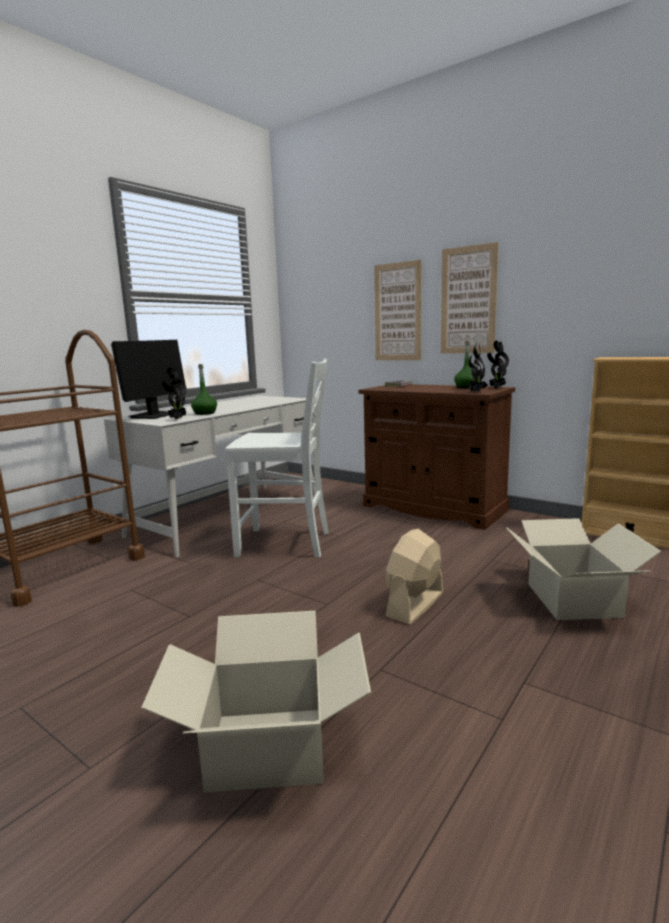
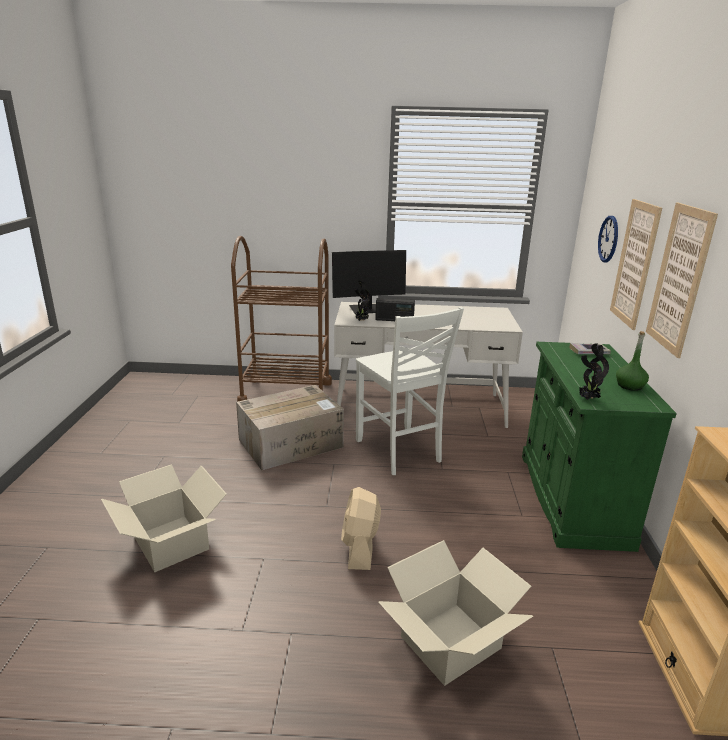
camera: 55 degrees right, 10 degrees up
(176, 592) = (292, 443): none -> cardboard box
(205, 413) = (394, 320): green bottle -> radio
(345, 308) = (608, 239): none -> wall clock
(415, 604) = (360, 547): beige fan -> beige fan turned 90 degrees counterclockwise
(433, 508) = (572, 498): brown cabinet -> green cabinet
(496, 388) = (642, 404): potted plant -> none

